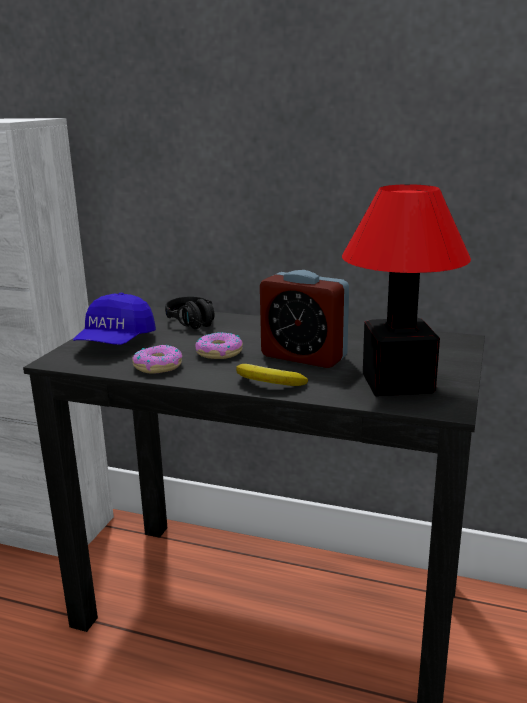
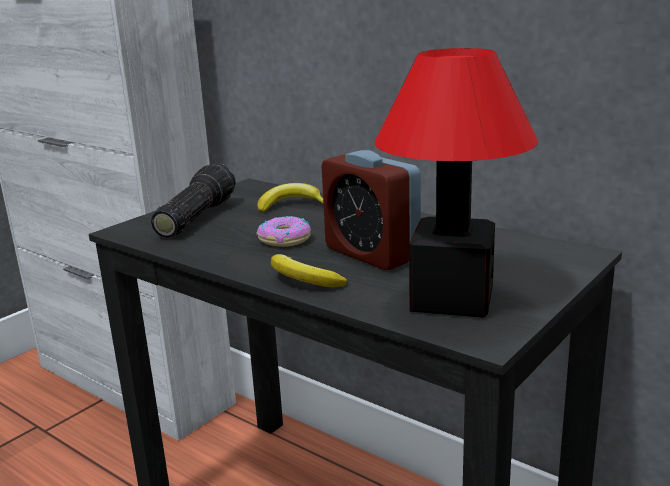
camera: 20 degrees right, 0 degrees up
(116, 342) = (194, 217): blue cap -> flashlight
(158, 366) = (210, 247): donut -> none
(195, 324) = (290, 205): black headphones -> banana

